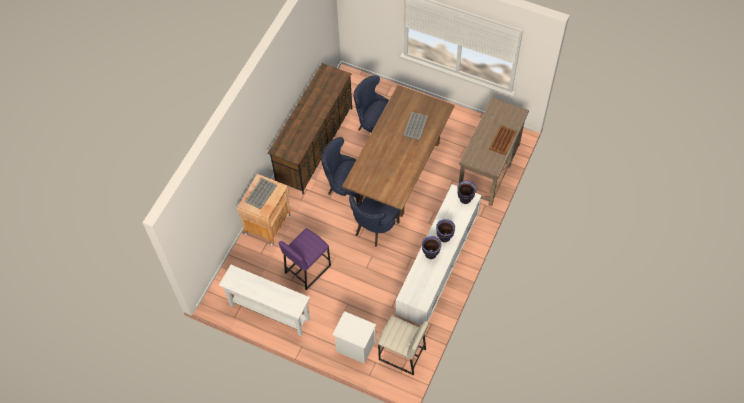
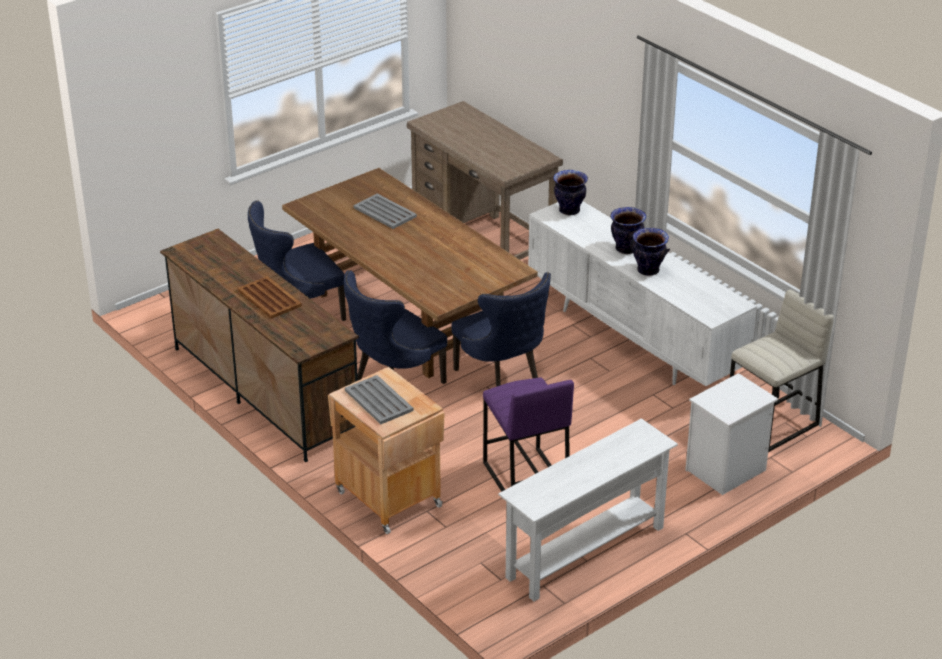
camera: 65 degrees left, 25 degrees down
(503, 140) = (499, 135): brown tray -> brown tray (269, 298)

